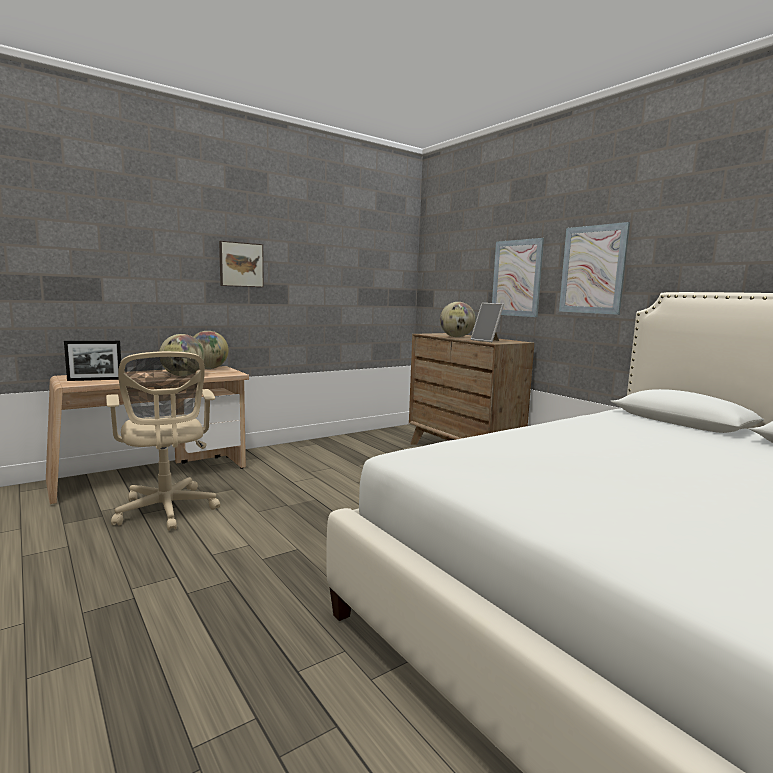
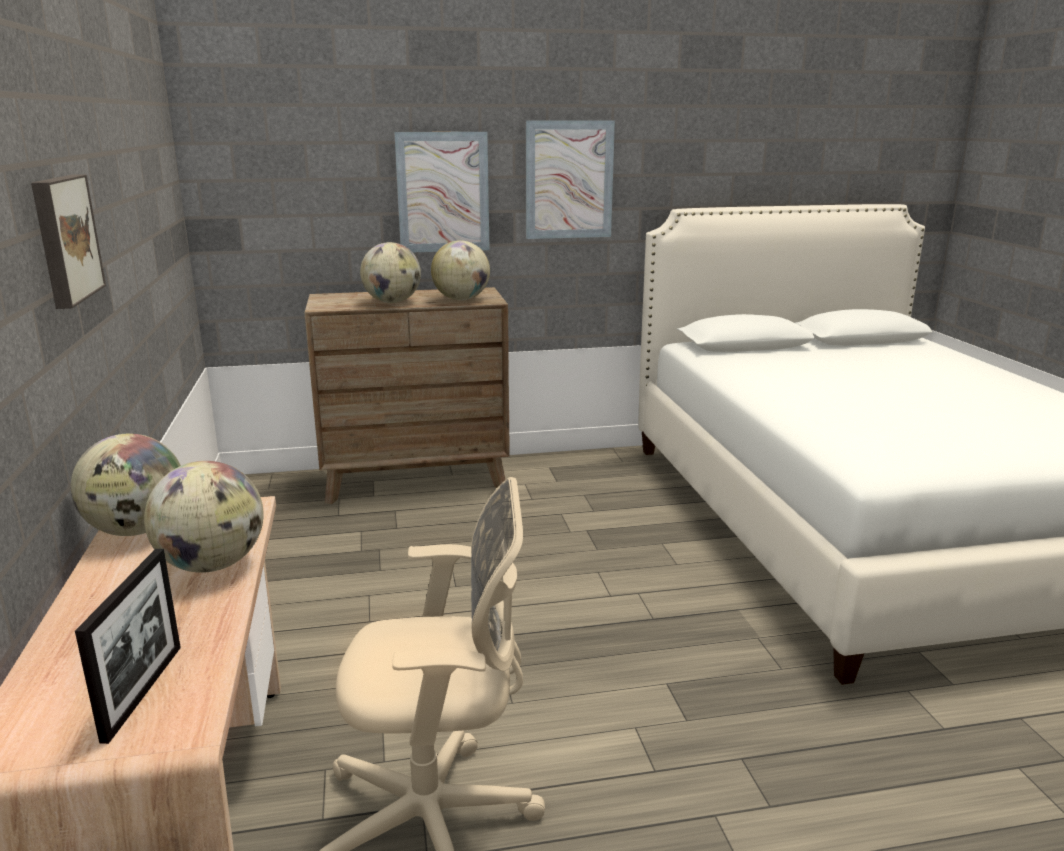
camera: 65 degrees left, 10 degrees up
(487, 341) = (461, 299): picture frame -> globe

